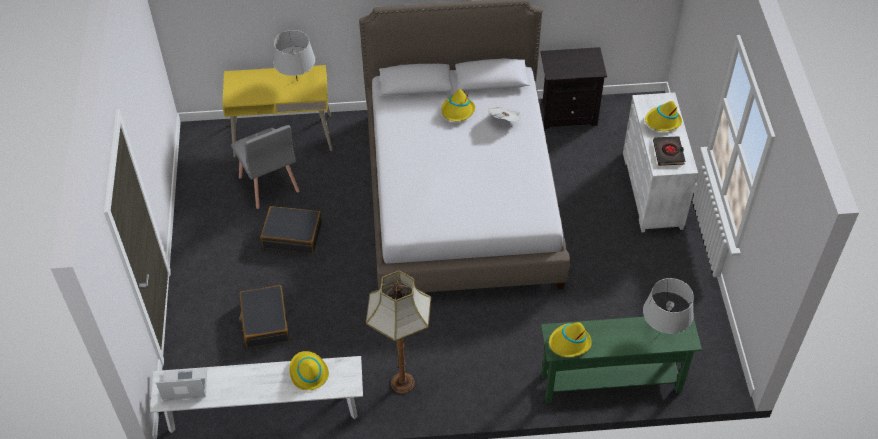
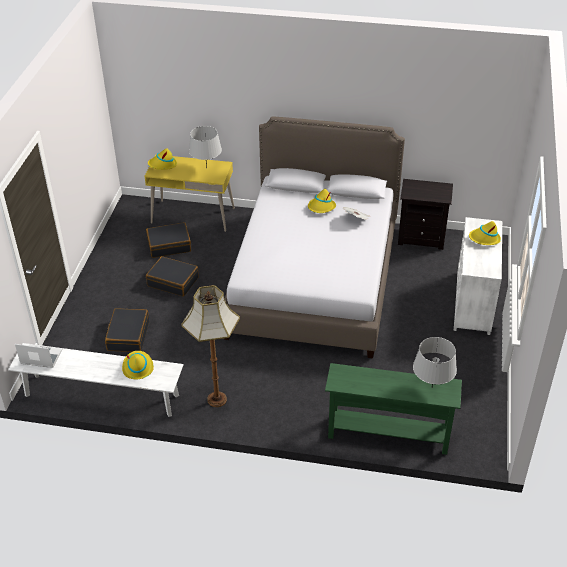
camera: 15 degrees right, 10 degrees down
(268, 184) = (169, 245): grey chair -> black suitcase
(569, 343) = (348, 381): yellow hat -> yellow hat (162, 165)
(668, 153) = (481, 261): black book -> none

